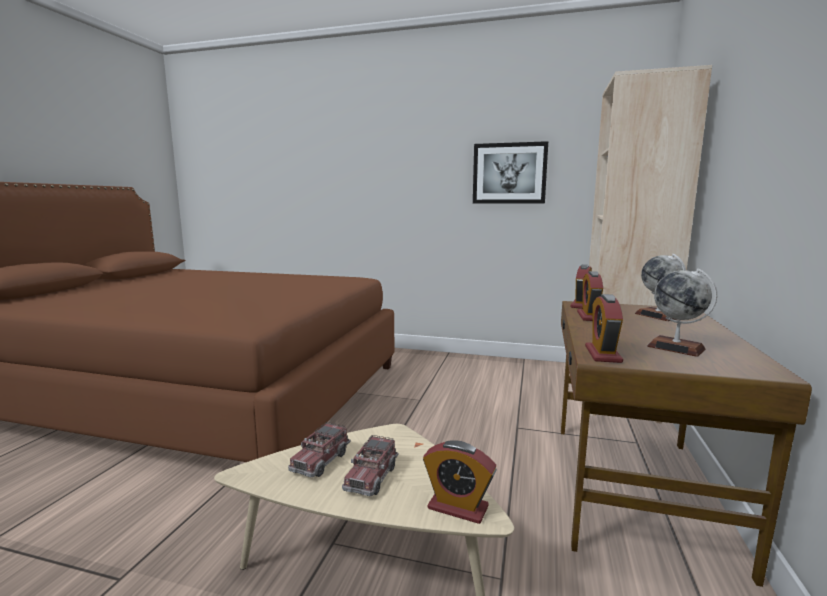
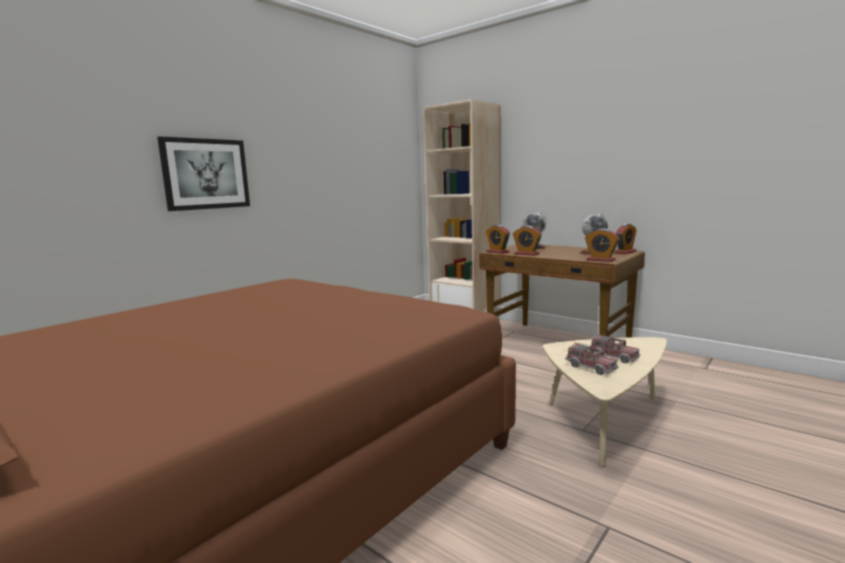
camera: 65 degrees left, 0 degrees up
(458, 507) = (646, 343): alarm clock -> alarm clock (625, 252)
(509, 173) = (339, 162): picture -> picture (206, 174)

